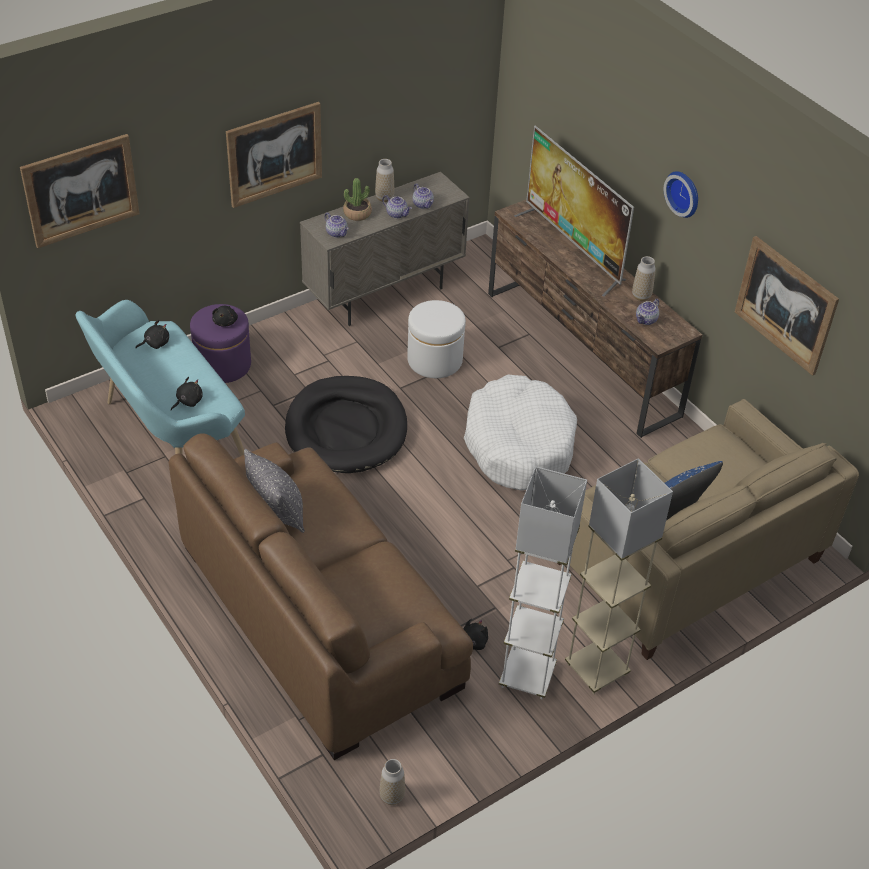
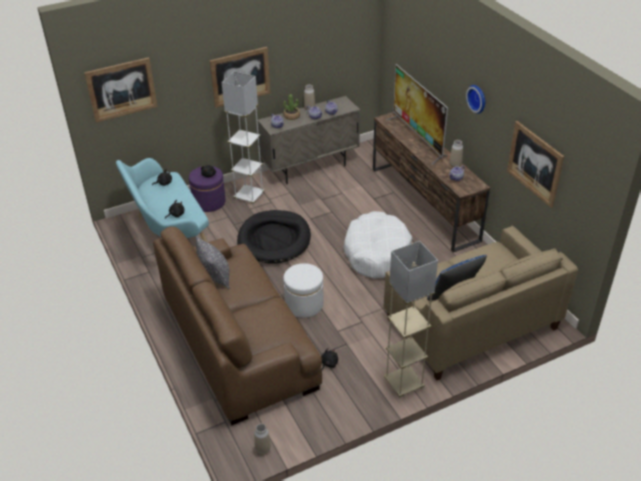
camera: 10 degrees right, 5 degrees down
(434, 360) = (334, 204): white ottoman -> white ottoman (304, 304)
(527, 676) = (359, 385): white floor lamp -> white floor lamp (249, 196)

